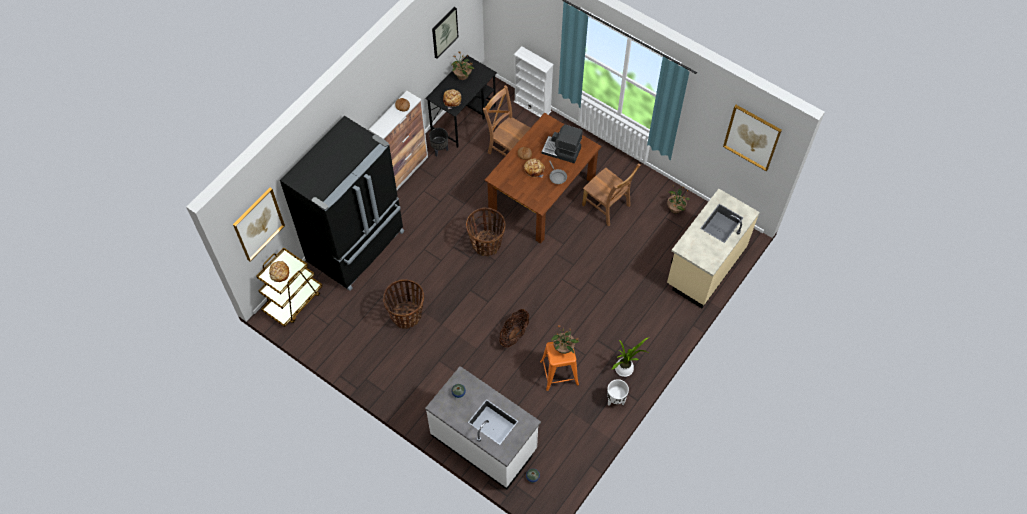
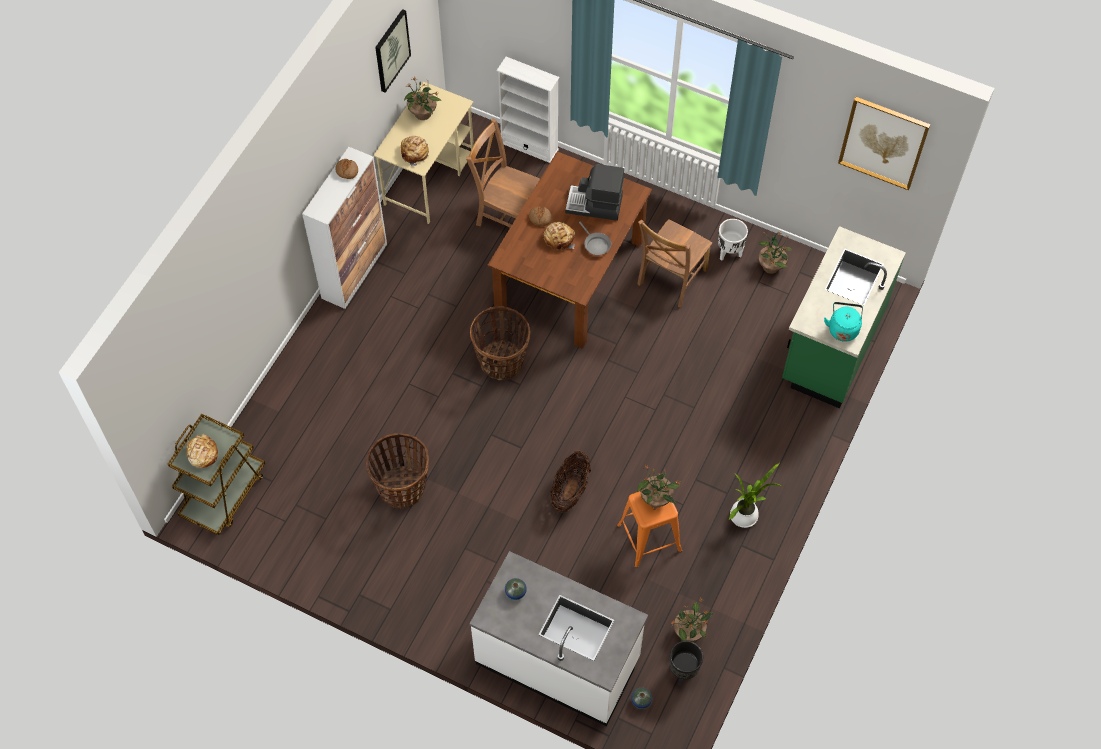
camera: 10 degrees left, 0 degrees up
(258, 224) = (163, 383): picture -> none
(357, 247) = (307, 396): black fridge -> none
(439, 150) = (403, 231): black planter -> black planter (683, 671)
(463, 118) = (429, 178): black desk -> beige desk
(573, 438) = (689, 631): none -> potted plant
(607, 207) = (670, 279): brown chair -> brown chair turned 90 degrees clockwise
(615, 400) = (741, 564): white planter -> white planter (729, 252)
(705, 267) = (831, 346): beige counter -> green counter
(707, 256) = (843, 328): none -> turquoise kettle

